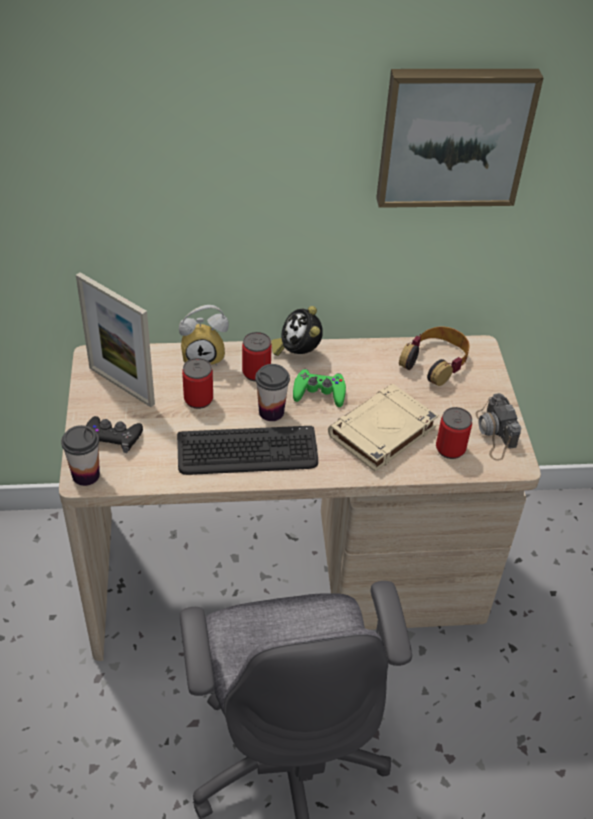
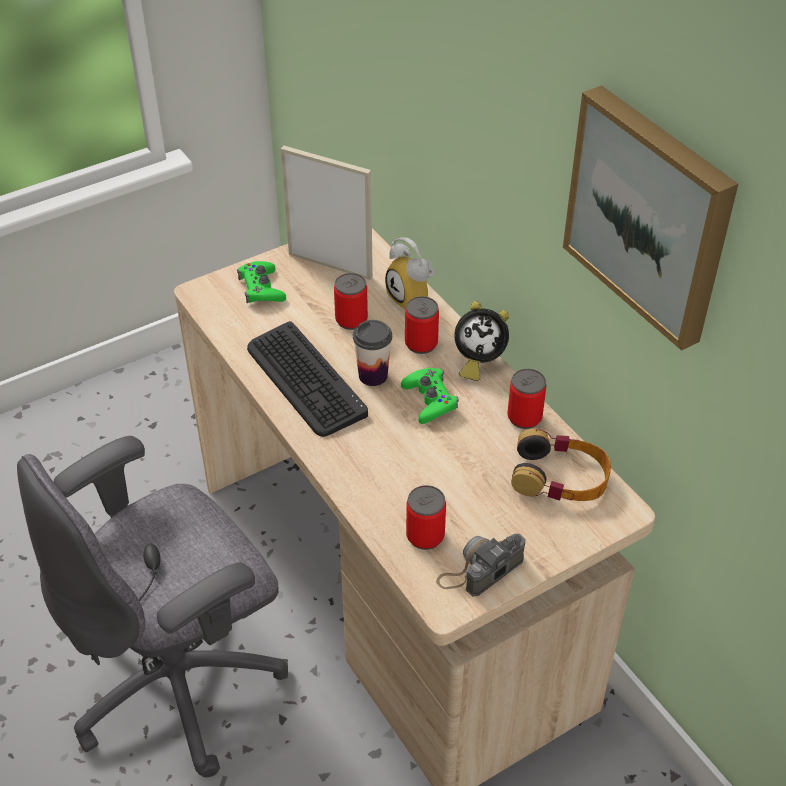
camera: 65 degrees right, 0 degrees up
(86, 475) = (205, 292): cup -> none
(113, 438) = (261, 288): black game controller -> green game controller
(121, 386) = (330, 265): picture frame -> picture frame turned 105 degrees clockwise
(297, 352) = (477, 361): alarm clock -> alarm clock turned 135 degrees counterclockwise
(369, 354) = (524, 417): none -> can
(381, 432) = (407, 469): beige book -> none

